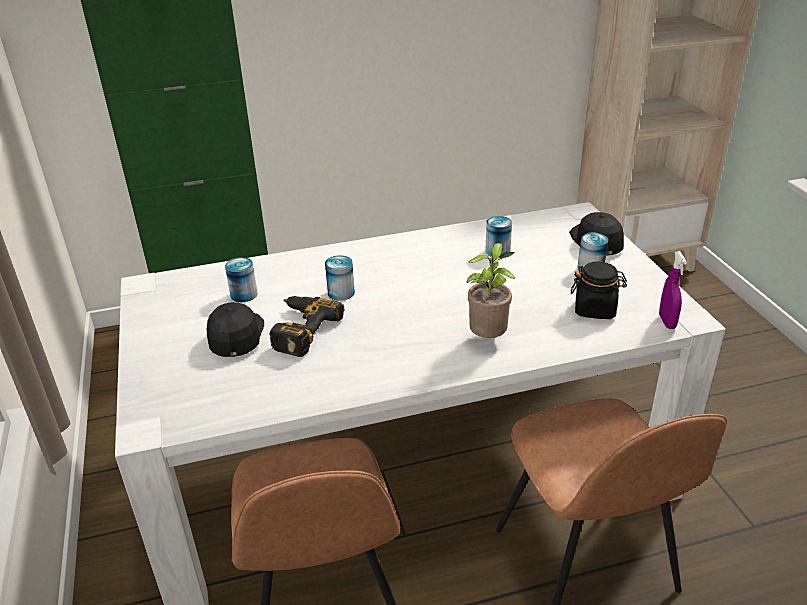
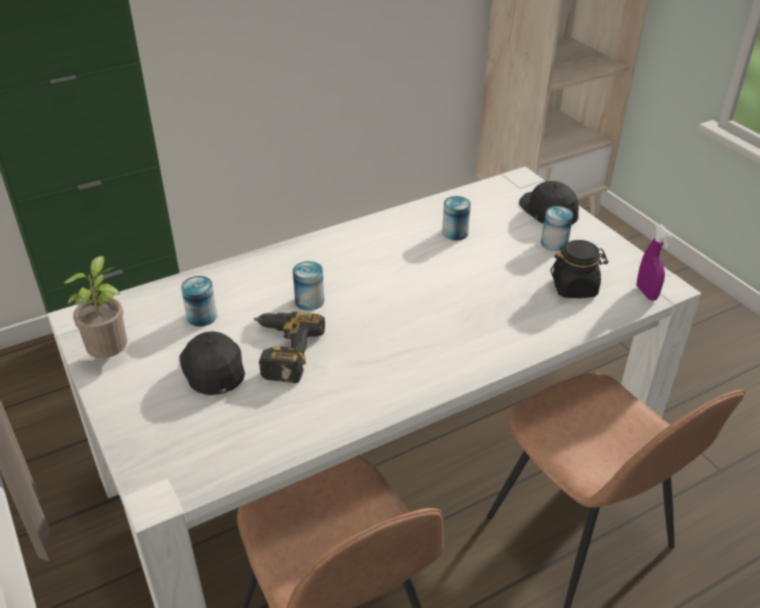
camera: 15 degrees left, 5 degrees up
(489, 338) = (483, 334): potted plant -> potted plant (112, 355)

